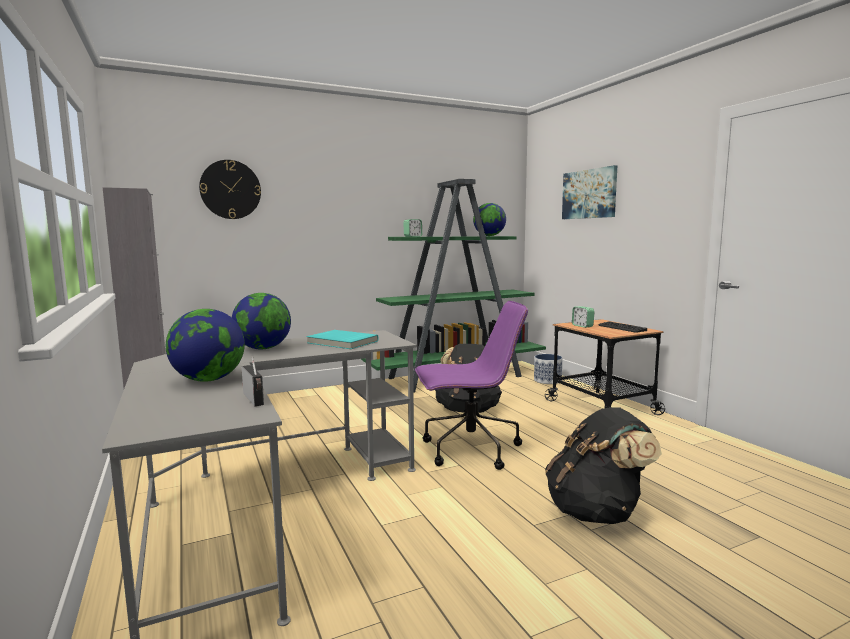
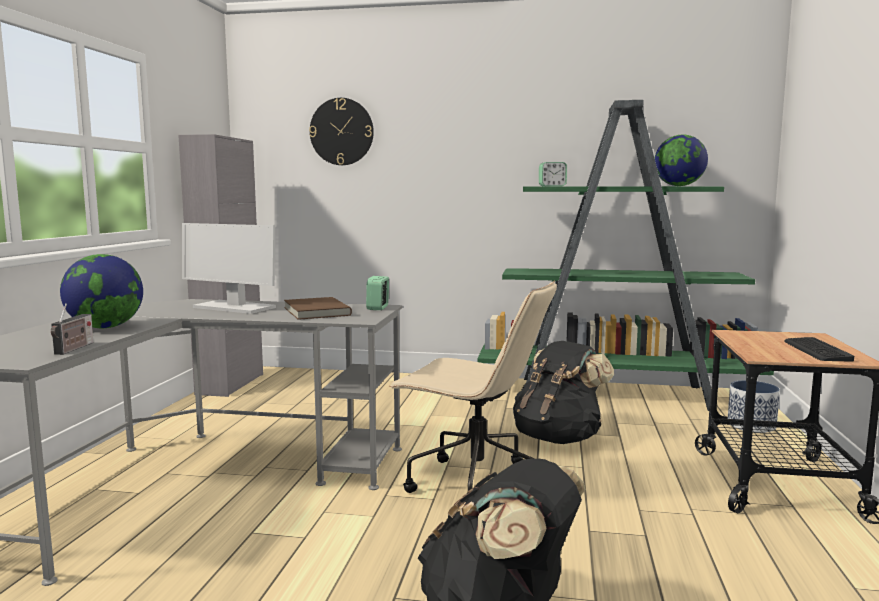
camera: 35 degrees right, 0 degrees up
(263, 348) = (233, 307): globe -> monitor
(341, 342) = (315, 311): turquoise book -> brown book
(469, 450) = (474, 486): purple office chair -> beige office chair
(582, 326) = (751, 338): alarm clock -> alarm clock (378, 308)
(589, 194) = (840, 111): picture -> none

